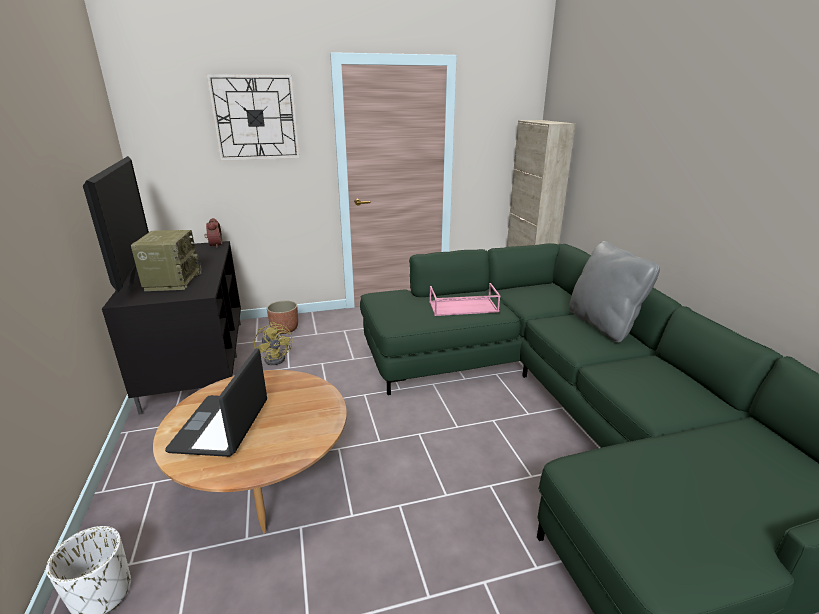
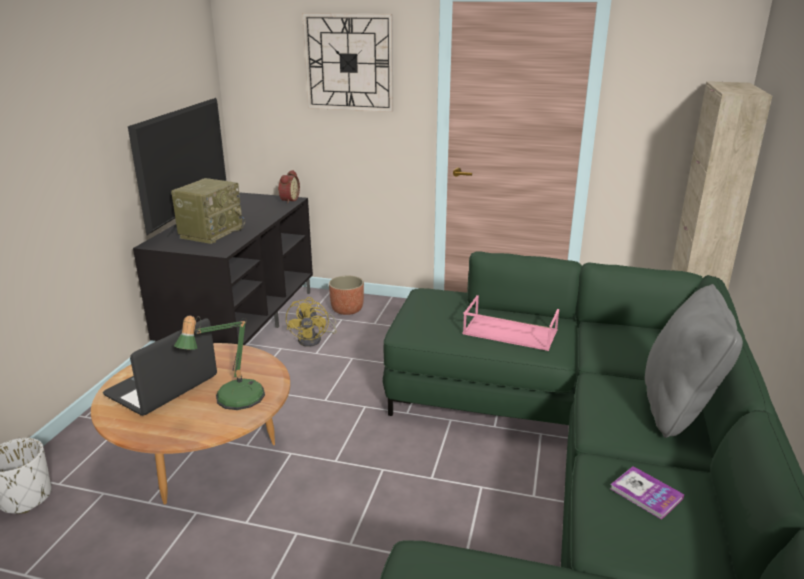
camera: 30 degrees right, 0 degrees up
(302, 415) = (233, 400): none -> table lamp
(645, 377) = (646, 493): none -> book

